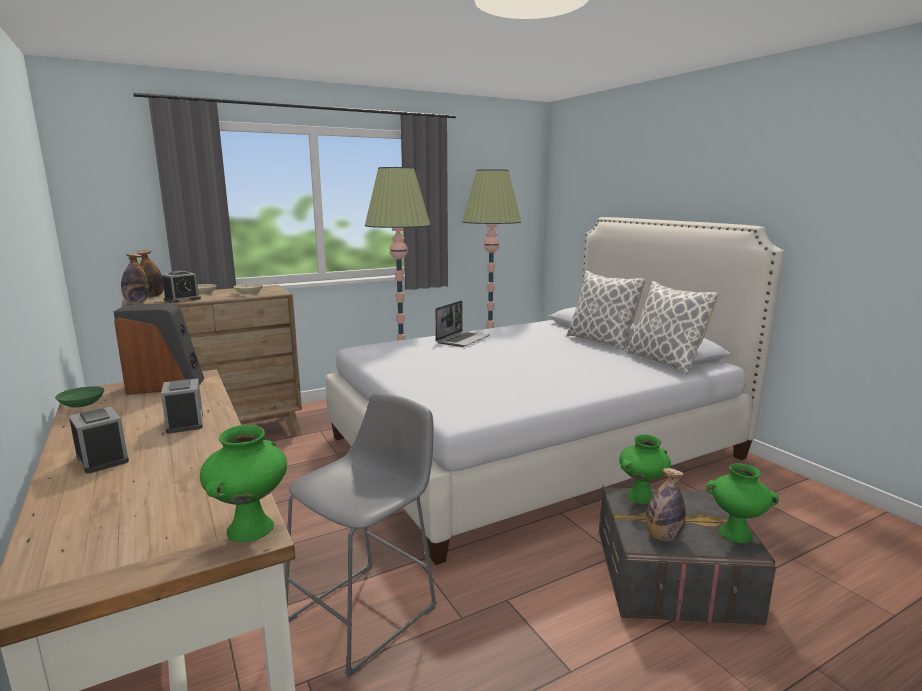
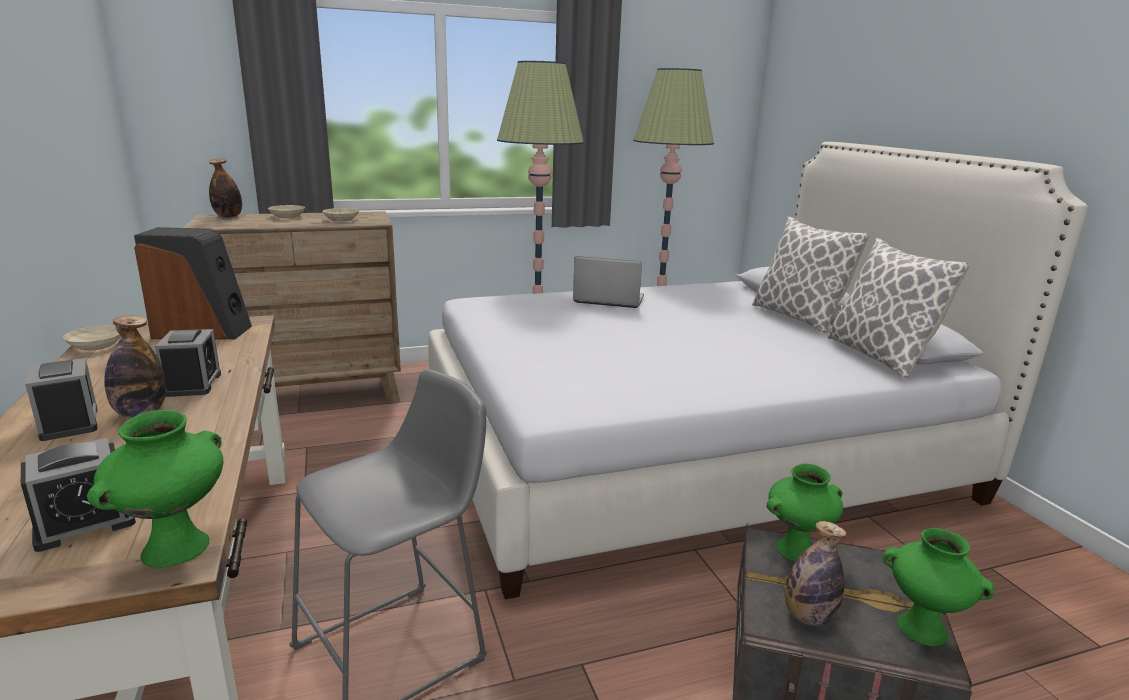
camera: 10 degrees right, 5 degrees up
(83, 403) = (98, 345): green bowl -> beige bowl
(137, 302) = (204, 223): bottle -> bottle (140, 413)
(182, 299) = (258, 223): alarm clock -> alarm clock (85, 523)
(462, 340) = (607, 300): laptop -> laptop turned 120 degrees counterclockwise

